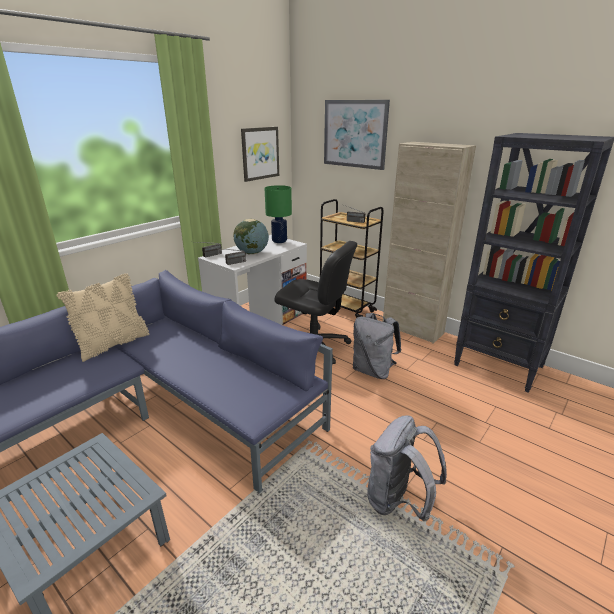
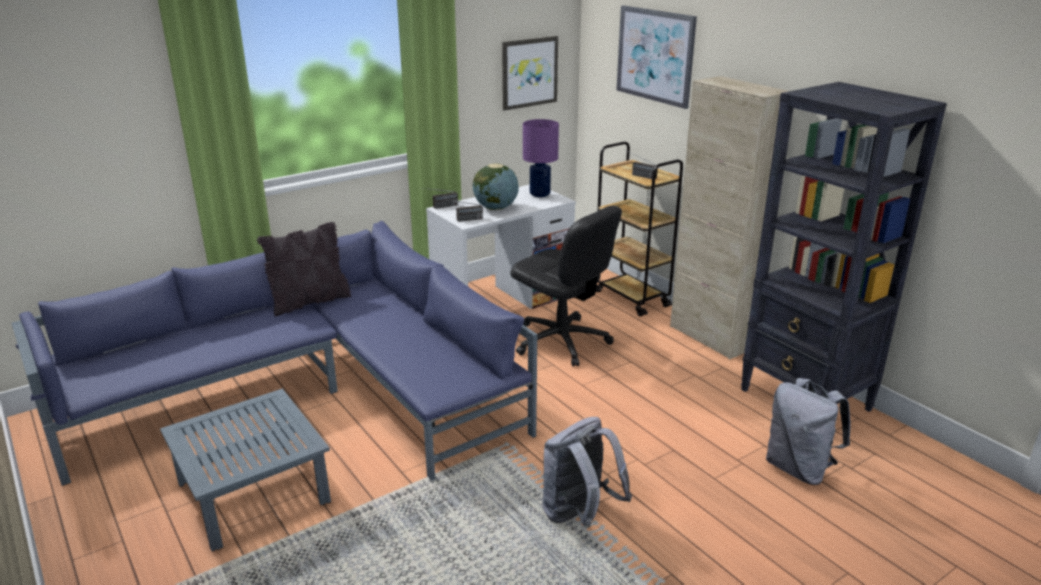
camera: 15 degrees right, 0 degrees up
(113, 344) = (310, 302): beige pillow -> black pillow
(279, 242) = (540, 195): green table lamp -> purple table lamp
(373, 371) = (625, 381): grey backpack -> grey backpack (799, 469)

